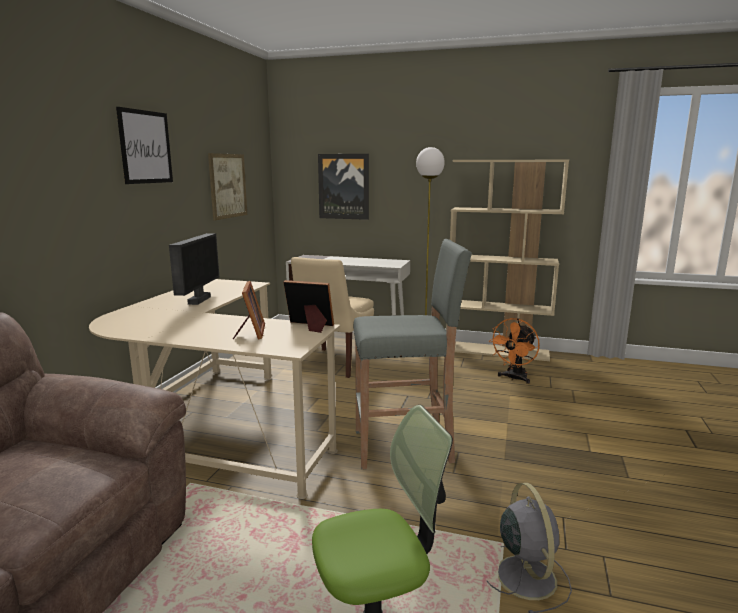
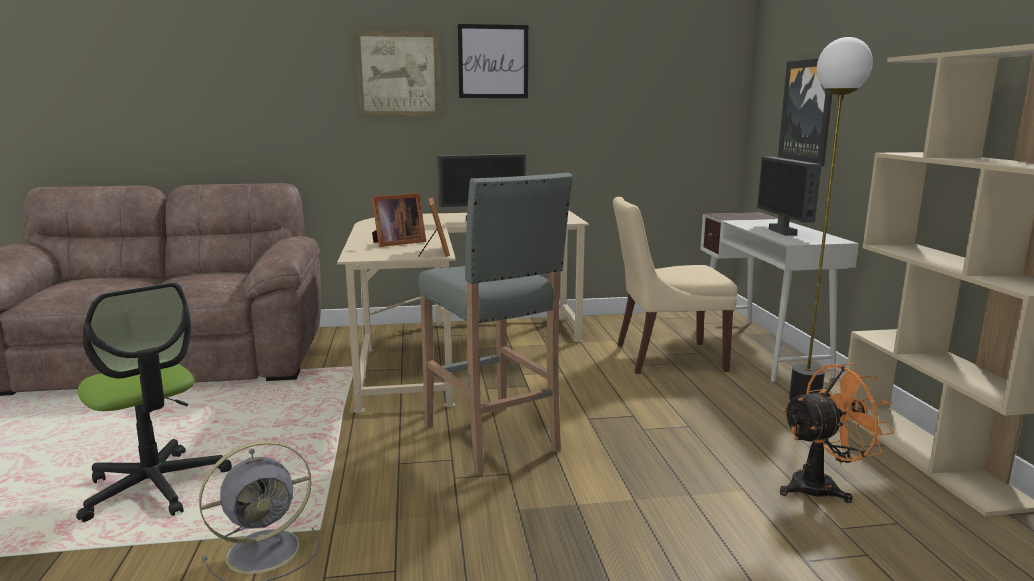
camera: 65 degrees right, 0 degrees up
(228, 186) = (635, 106): picture -> picture (398, 74)
(367, 262) = (783, 232): none -> monitor
(514, 378) = (822, 486): orange fan -> orange fan turned 150 degrees clockwise

